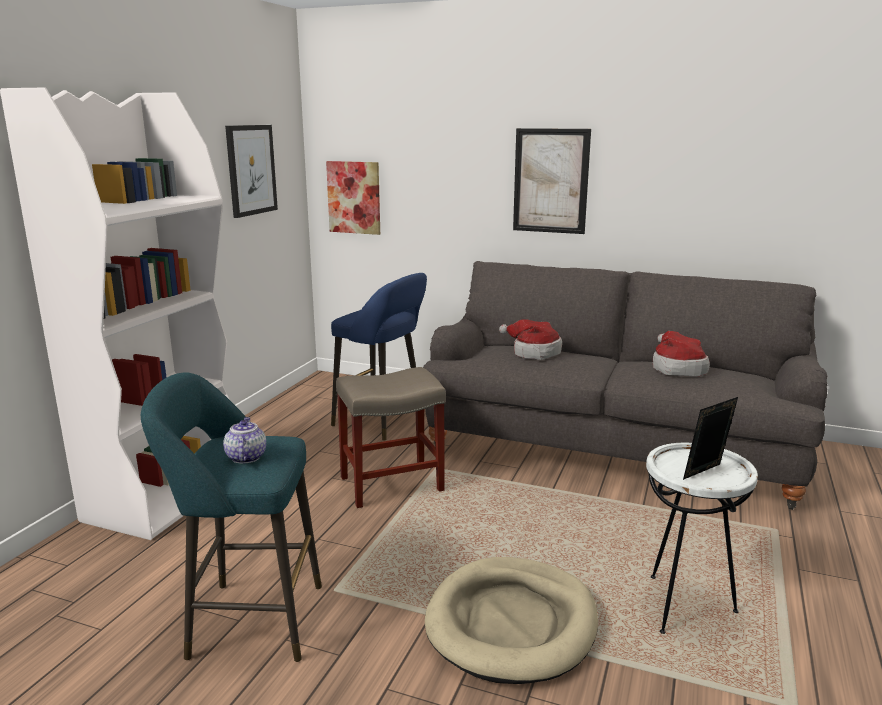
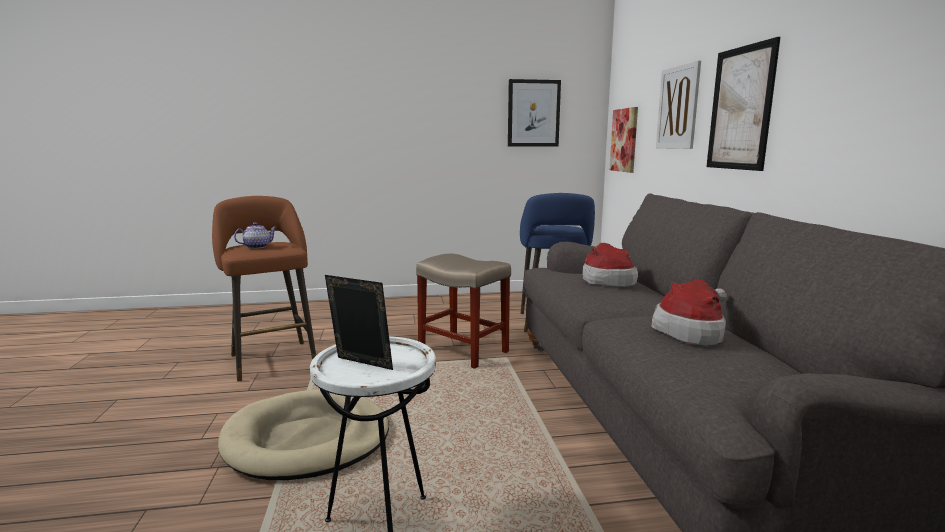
camera: 60 degrees right, 5 degrees down
(169, 493) = (385, 305): white bookcase -> none
(248, 620) = (272, 358): turquoise stool -> brown stool
(456, 171) = (678, 107): none -> picture

